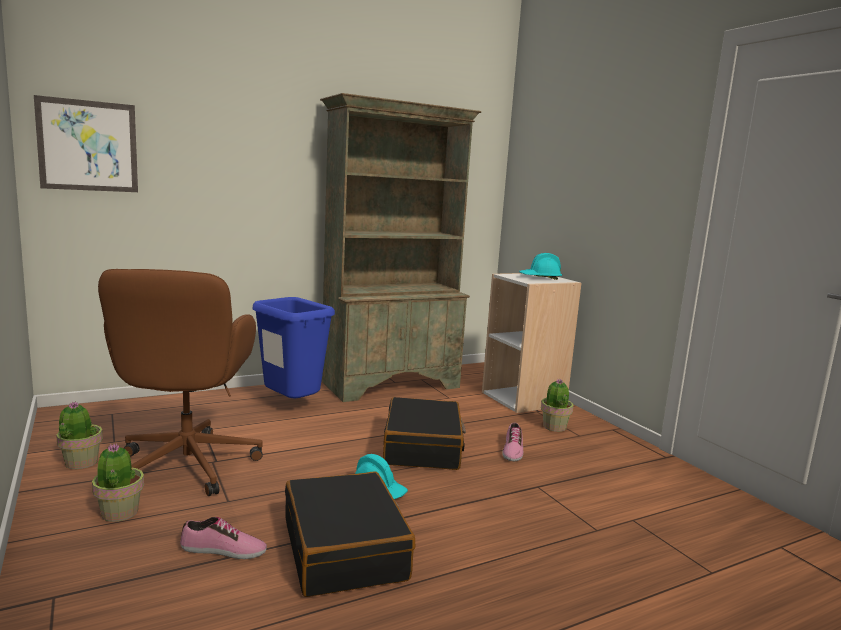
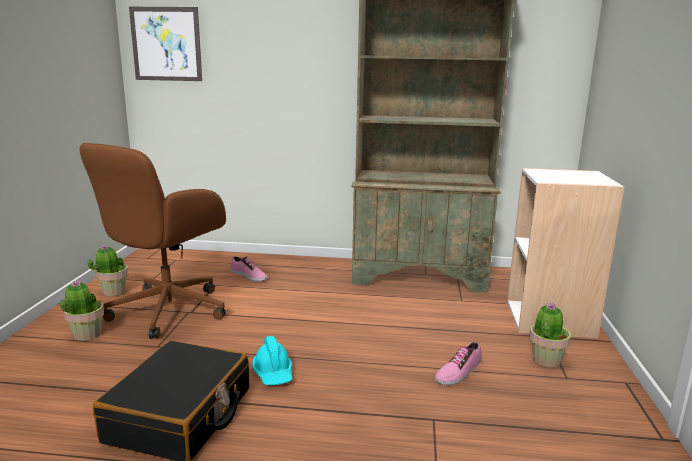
camera: 35 degrees right, 5 degrees up
(223, 550) = (105, 384): shoe -> shoe (248, 275)
(291, 406) = (303, 279): blue trash can -> none
(423, 447) = (367, 344): black suitcase -> none
(540, 278) = (575, 177): turquoise hard hat -> none

